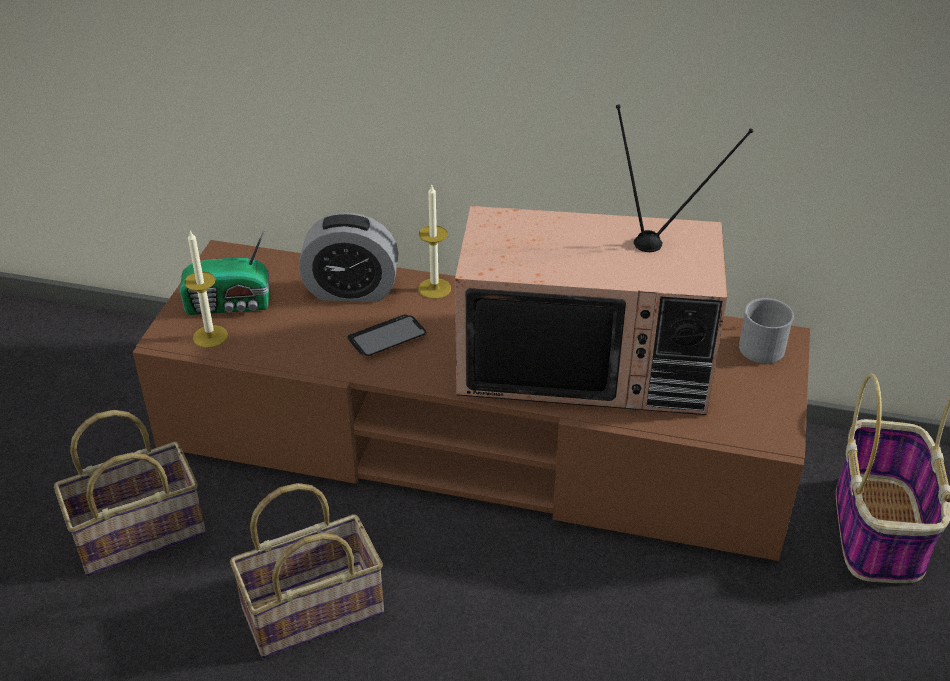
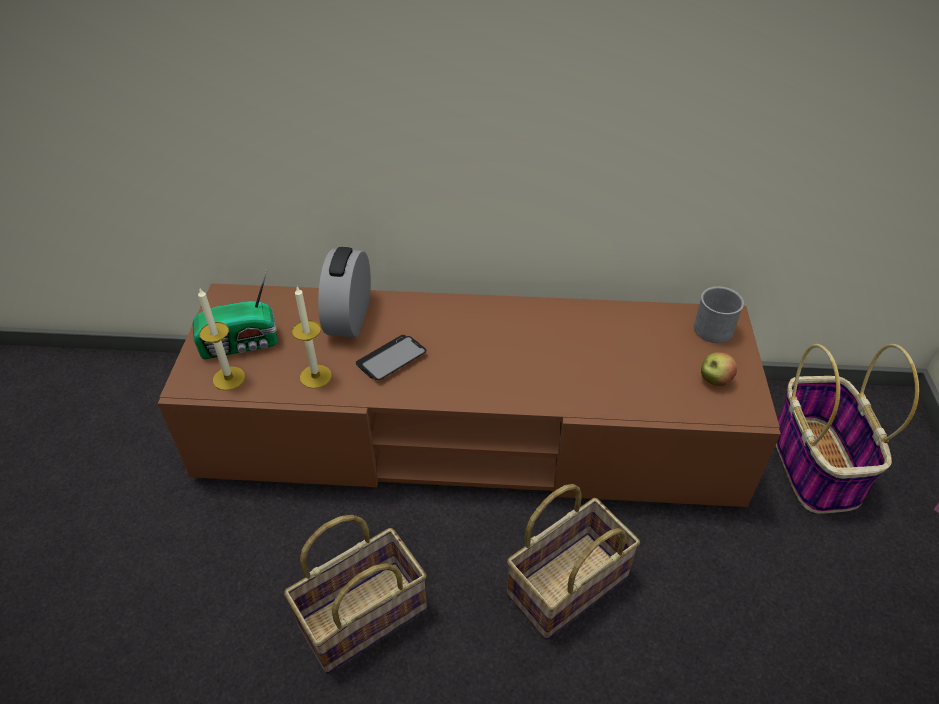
camera: 10 degrees left, 5 degrees up
(141, 530) = (190, 560): basket -> basket (568, 581)
(351, 290) = (349, 317): alarm clock -> alarm clock turned 105 degrees clockwise
(434, 288) = (422, 307): candle -> candle (315, 376)
(587, 362) = (572, 361): television -> none
(744, 401) = (714, 380): none -> apple

